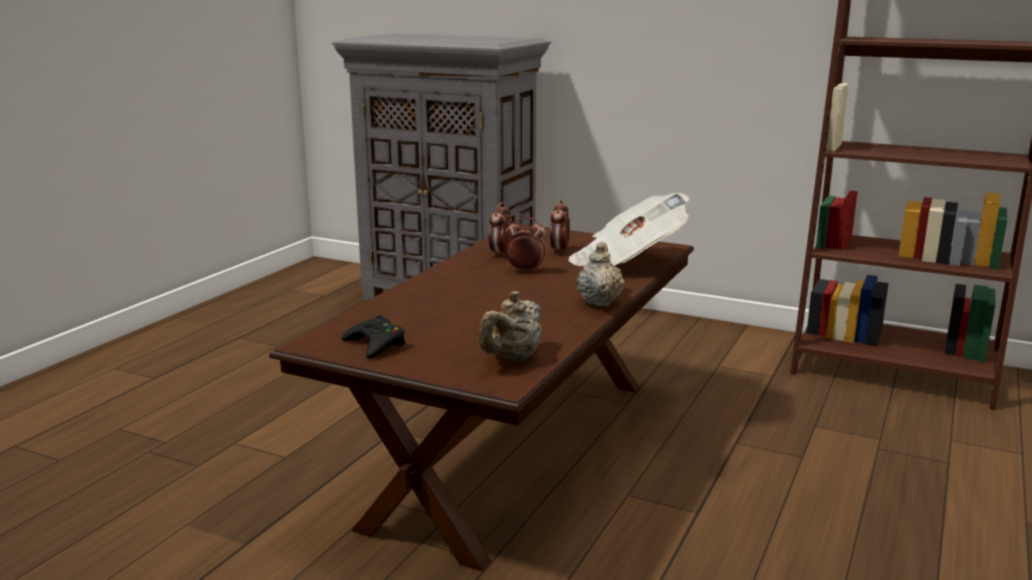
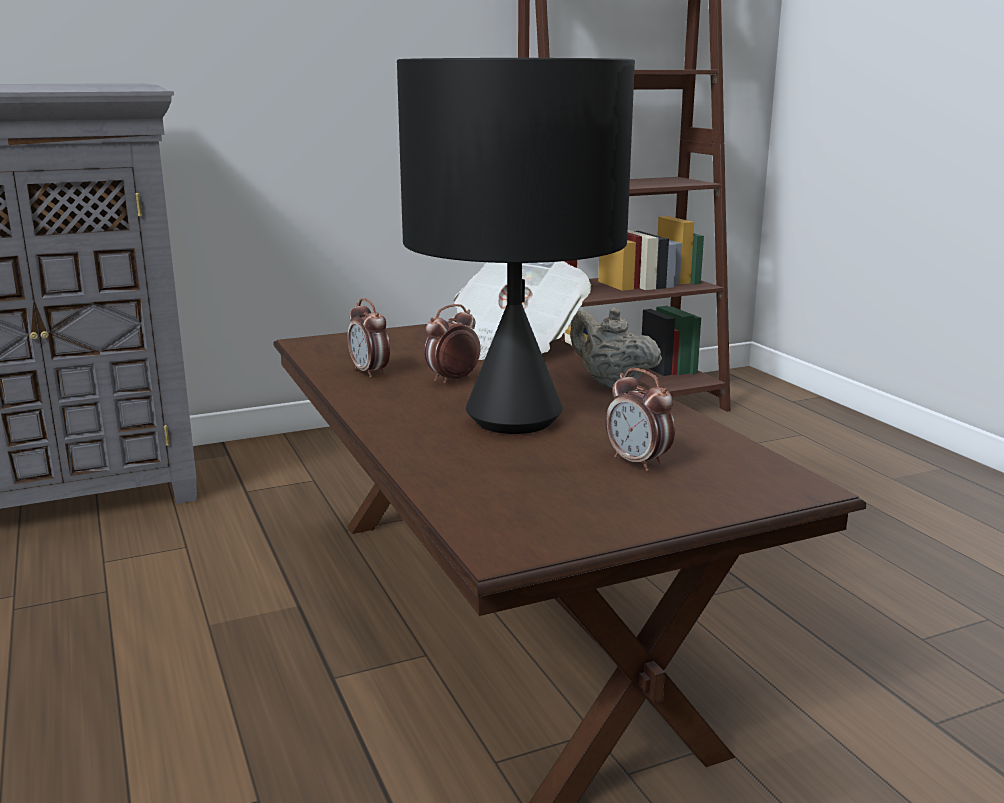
camera: 50 degrees left, 0 degrees up
(375, 344) = (570, 512): black game controller -> none
(485, 300) = (514, 421): none -> black table lamp
(512, 359) = (727, 462): beige teapot -> none
(559, 250) = (418, 351): alarm clock -> alarm clock (638, 462)

